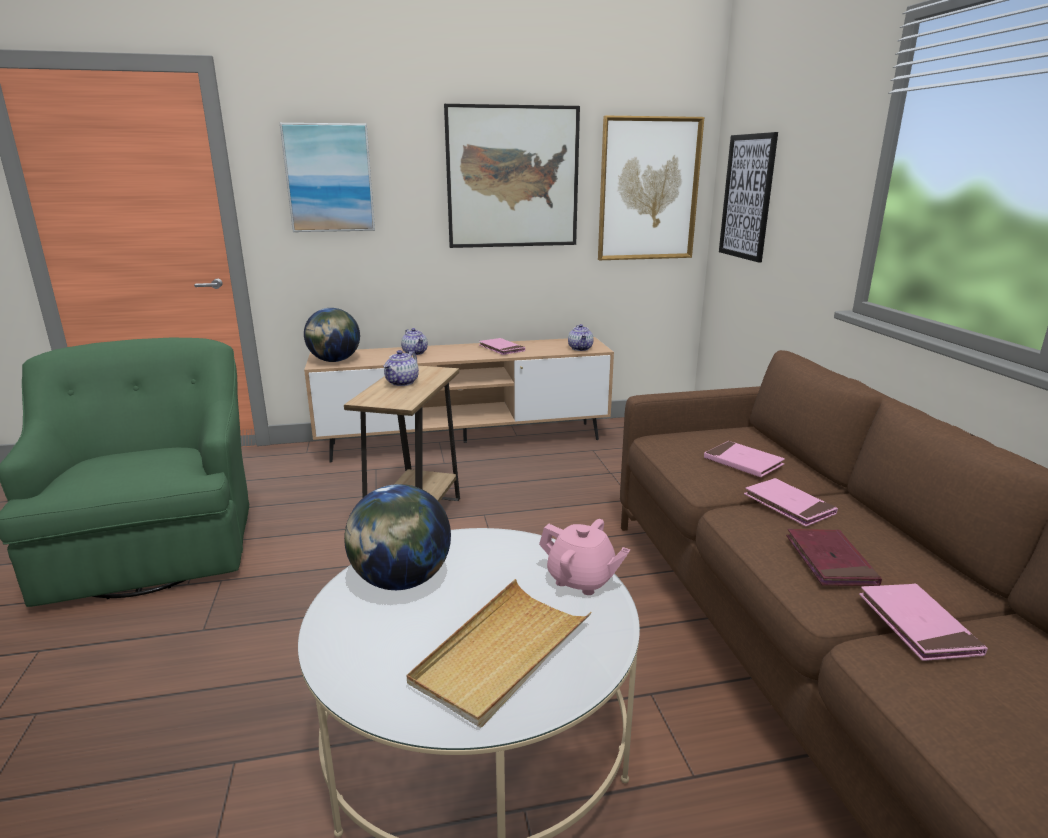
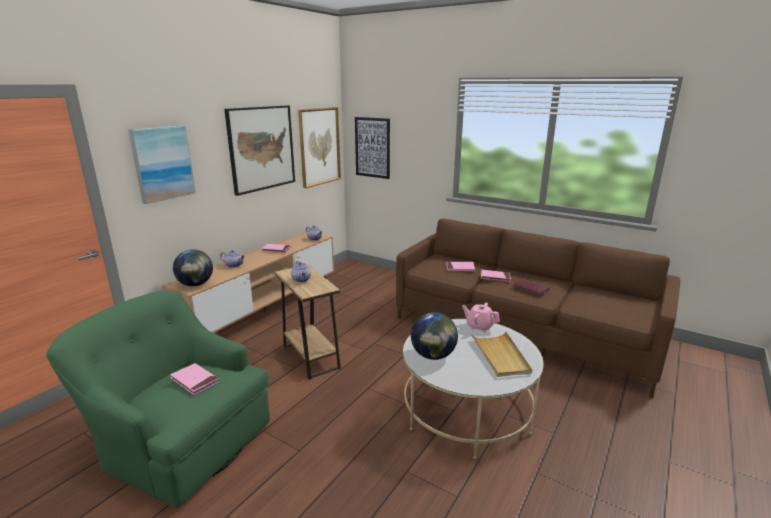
camera: 45 degrees left, 0 degrees up
(581, 580) = (479, 326): pink teapot -> pink teapot turned 135 degrees counterclockwise
(917, 625) = (569, 296): pink book -> pink book (195, 380)

